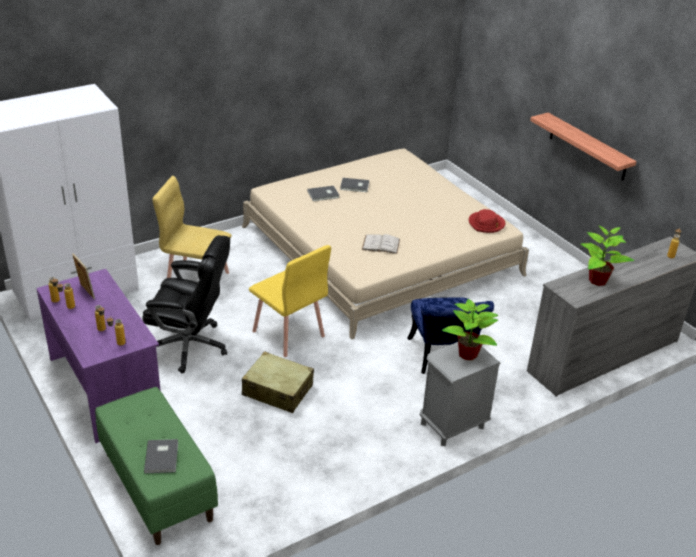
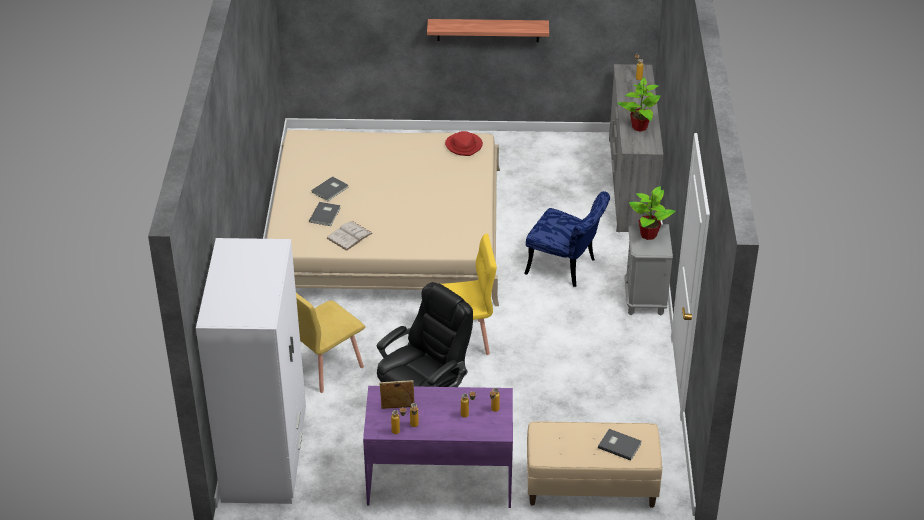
camera: 55 degrees left, 5 degrees up
(157, 486) = (590, 486): green bench -> beige bench
(277, 390) = (529, 376): beige suitcase -> none
(381, 244) = (441, 217): white book -> white book (349, 236)

